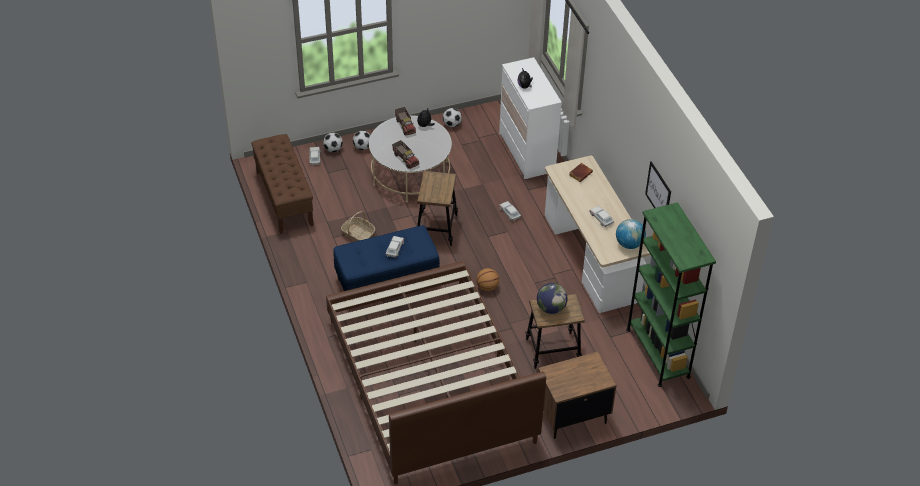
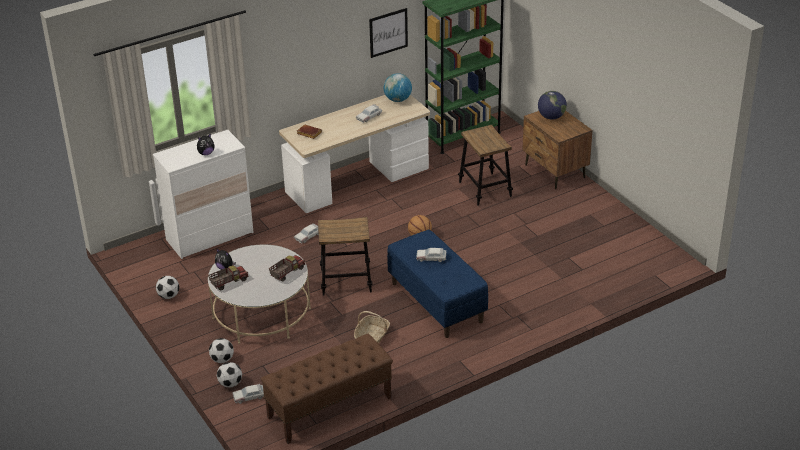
camera: 100 degrees left, 10 degrees down
(429, 380) = (555, 253): brown bed -> none
(551, 308) = (485, 142): globe -> globe (551, 117)

